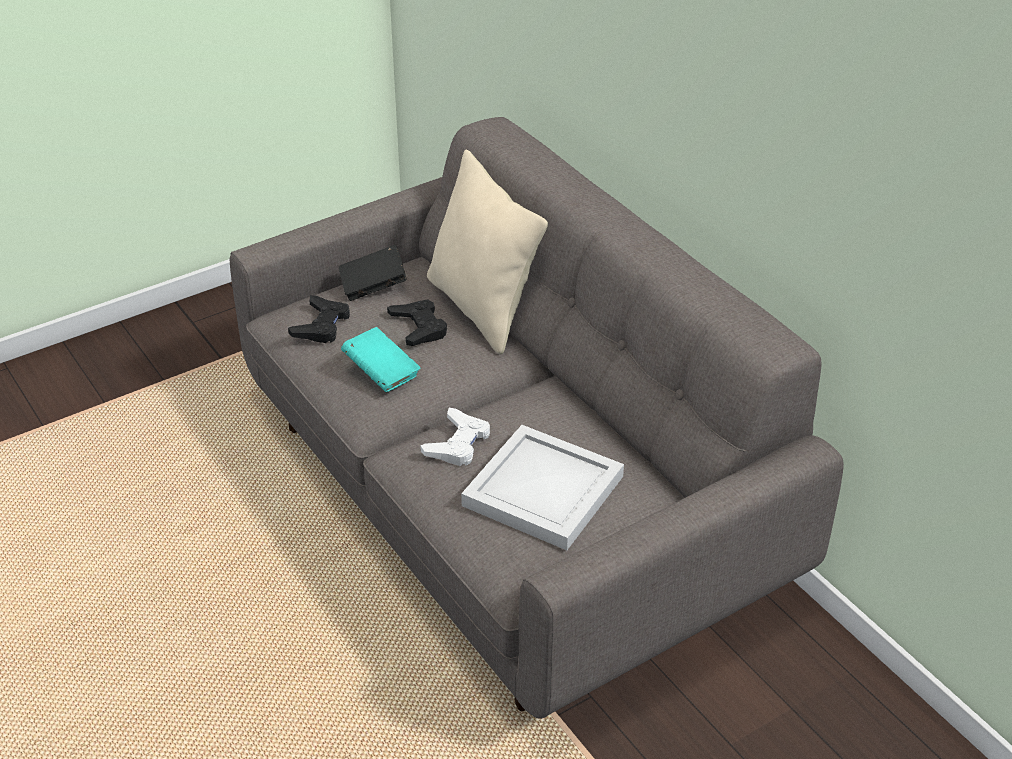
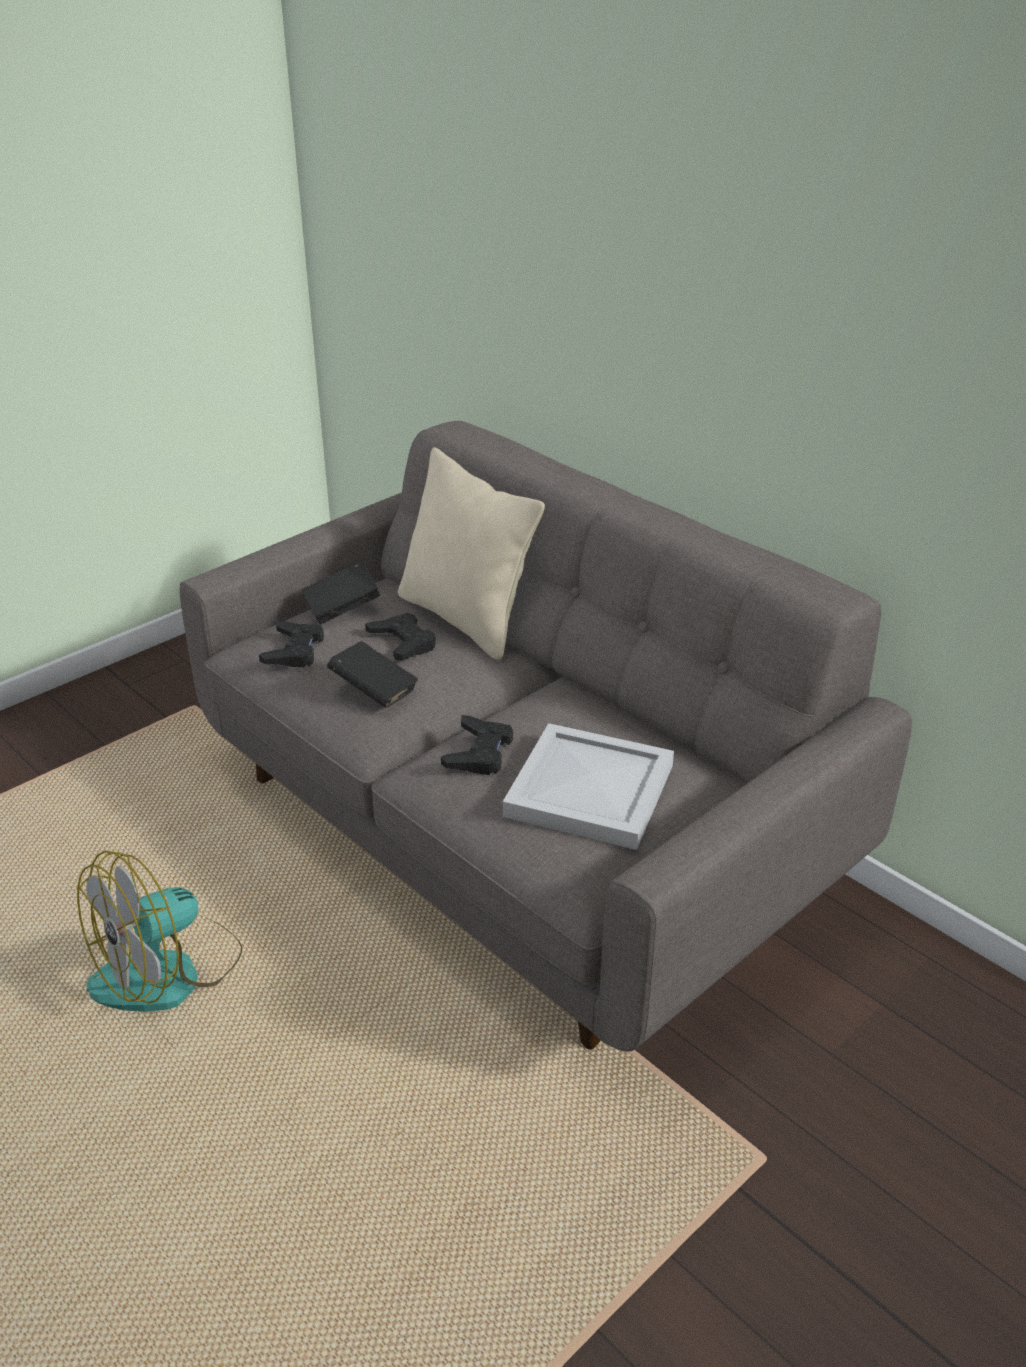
camera: 10 degrees left, 5 degrees down
(184, 595) = (168, 972): none -> fan
(381, 374) = (374, 691): turquoise book -> black book
(458, 443) = (479, 752): white game controller -> black game controller

